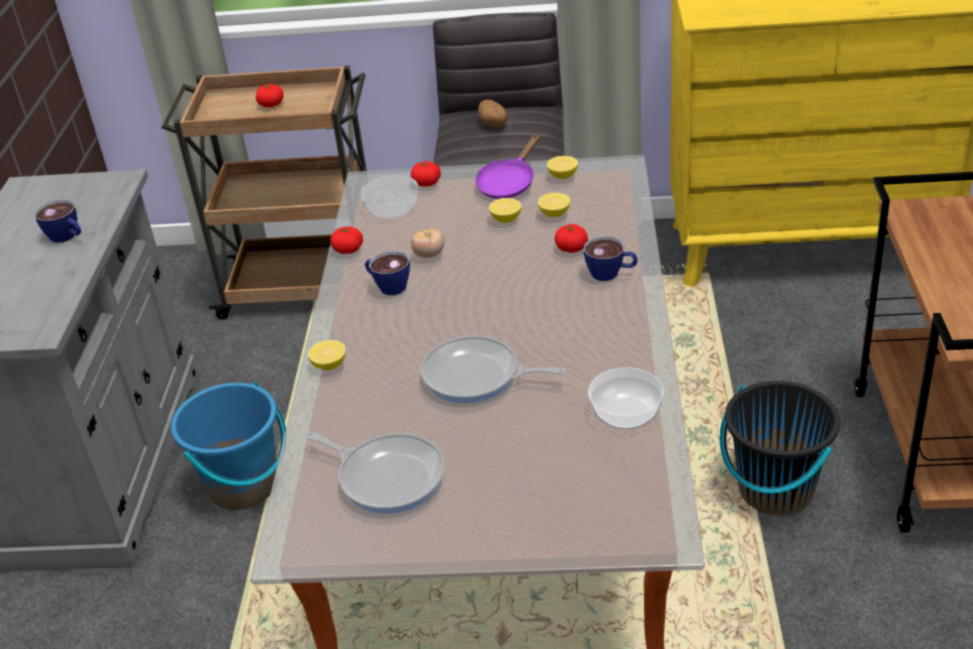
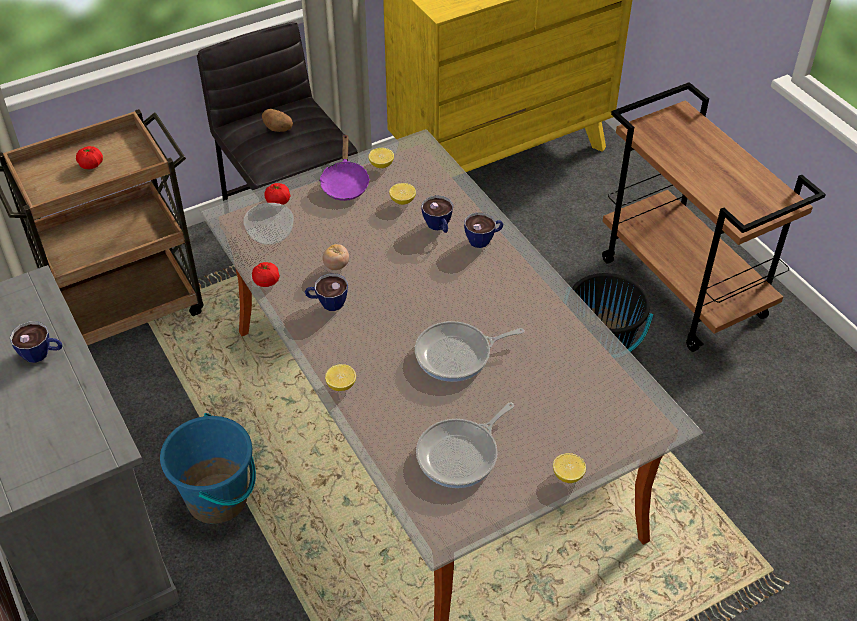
camera: 35 degrees left, 10 degrees up
(387, 476) = (461, 454): frying pan -> frying pan turned 135 degrees clockwise
(506, 219) = (369, 216): lemon -> lemon (568, 475)
(571, 248) = (439, 227): tomato -> cup
(625, 412) = (578, 345): bowl -> none

